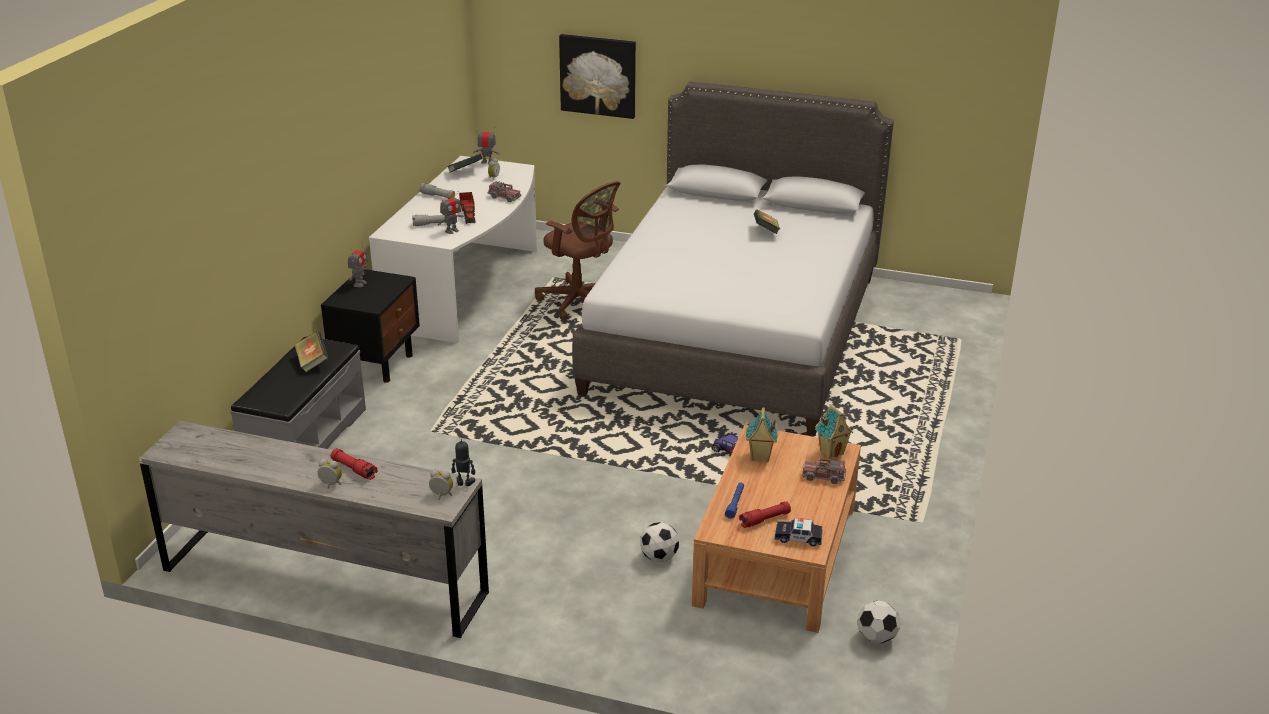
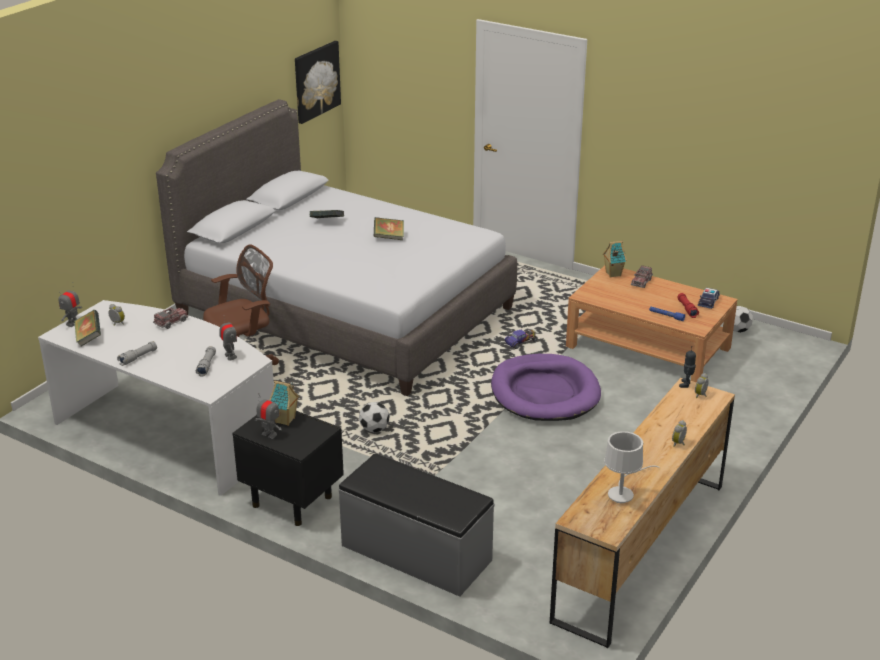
camera: 75 degrees left, 0 degrees up
(230, 454) = (623, 493): none -> white table lamp
(312, 362) = (398, 480): book -> book (389, 237)
(324, 581) = (641, 550): grey dresser -> brown dresser
(354, 469) = (658, 431): red flashlight -> none
(468, 213) = (194, 344): toy truck -> none
(598, 75) = (93, 189): picture -> picture (316, 81)
(624, 483) = (544, 392): none -> purple dog bed
(659, 557) = (641, 391): football -> football (374, 429)
(759, 457) = (612, 299): toy house -> toy house (285, 420)

